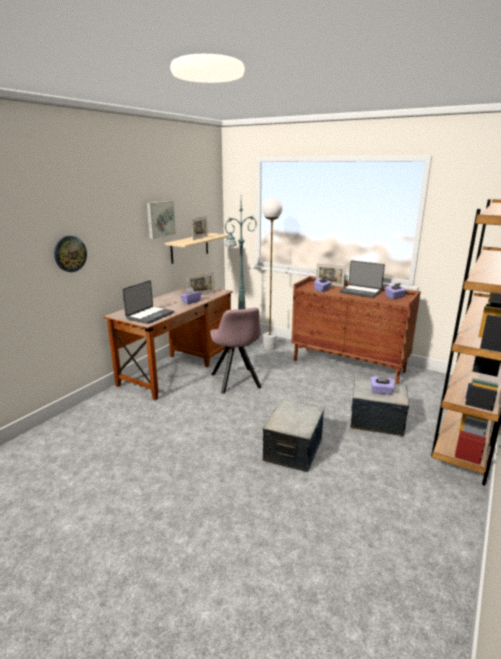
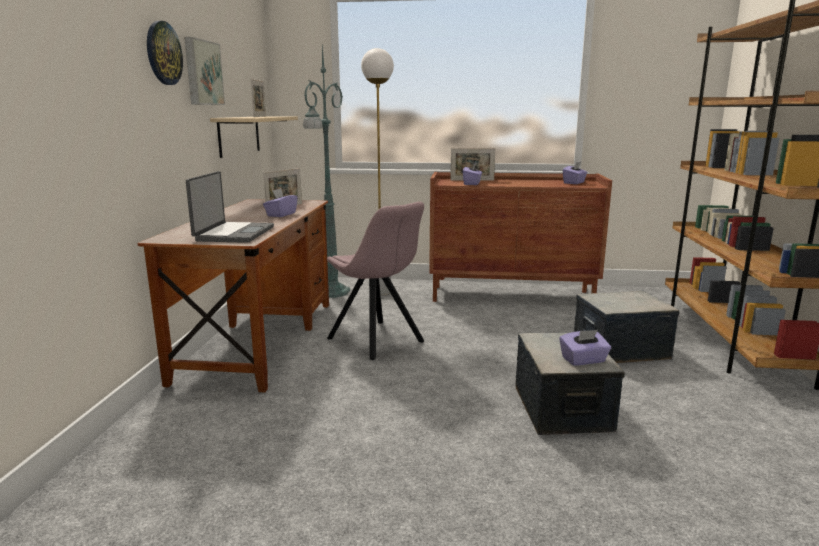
camera: 25 degrees left, 5 degrees down
(70, 254) = (76, 102): wall clock -> wall clock (163, 53)
(361, 292) = (524, 182): laptop -> none
(381, 391) = (628, 301): purple tissue box -> purple tissue box (583, 360)

